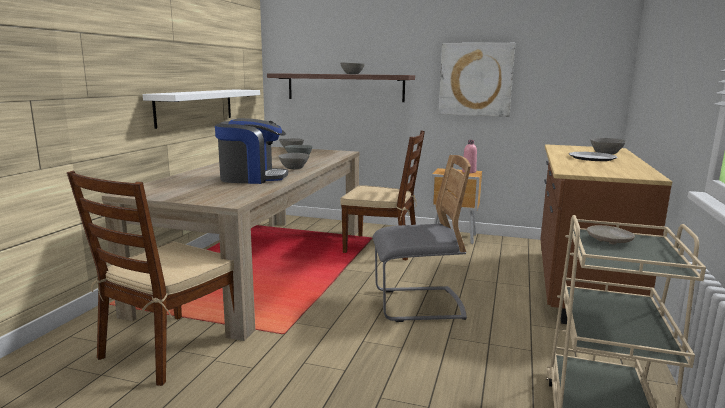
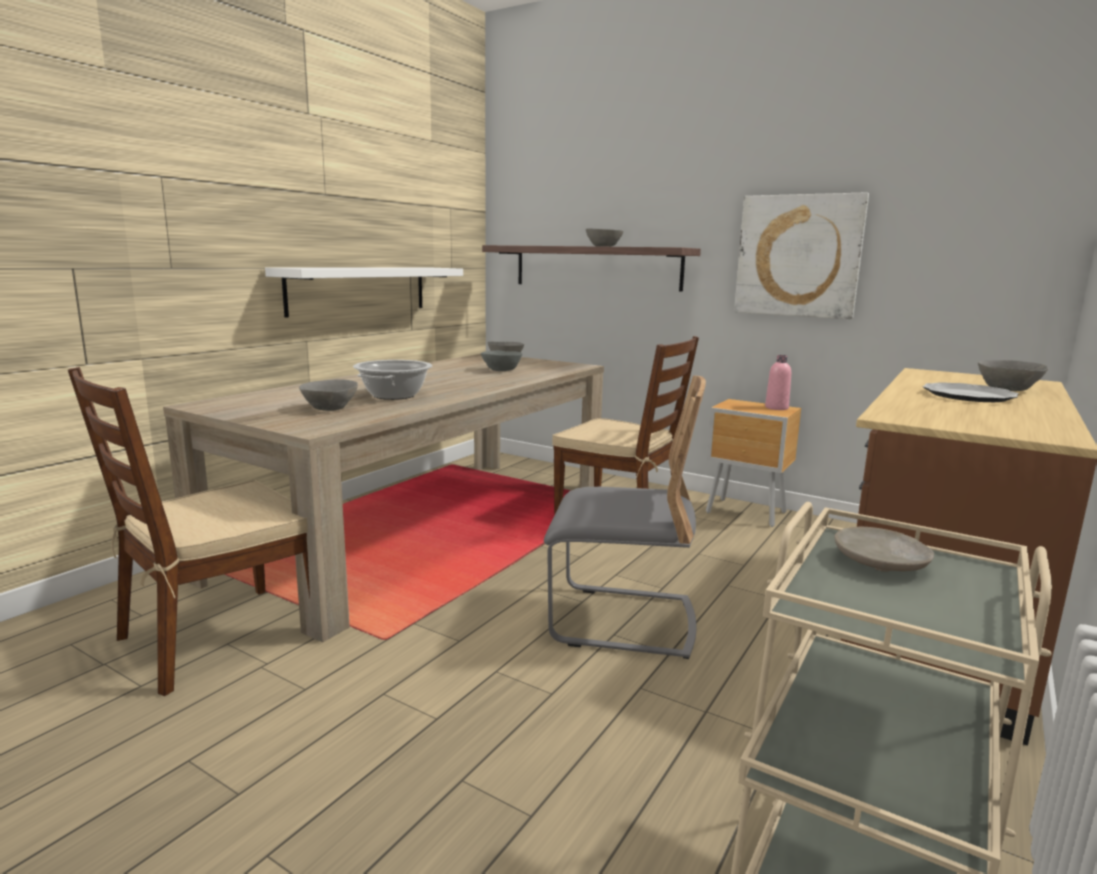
camera: 15 degrees right, 0 degrees up
(252, 178) = (394, 395): coffee machine -> cooking pot
(293, 168) = (472, 385): grey bowl -> grey bowl (329, 408)

